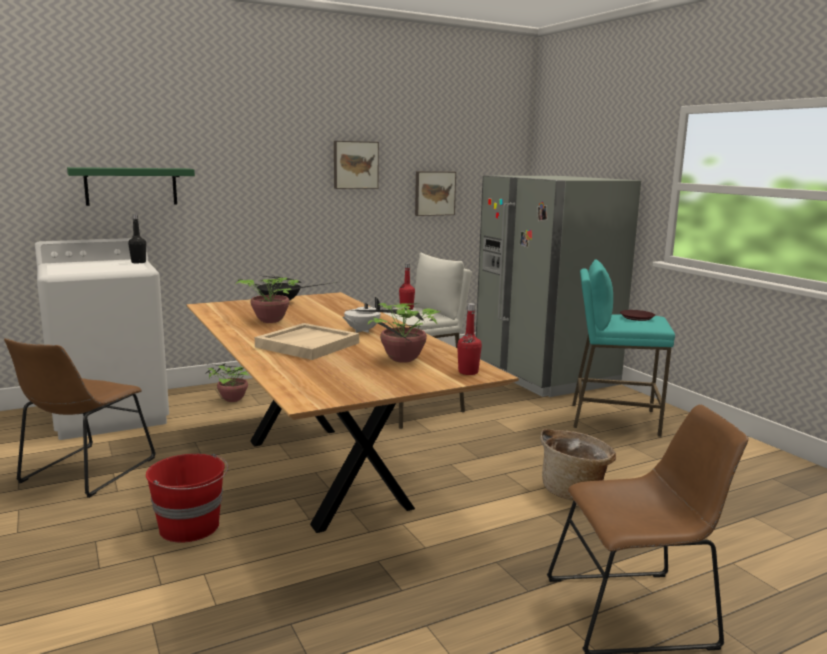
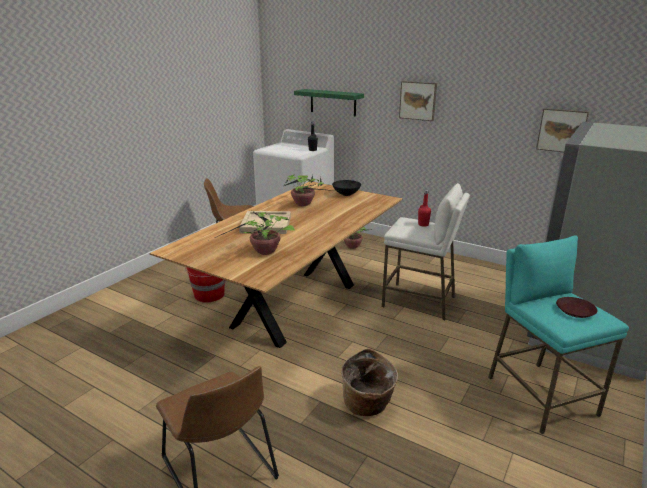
camera: 60 degrees right, 10 degrees up
(355, 165) = (484, 98): picture -> picture (418, 100)
(361, 331) = (313, 227): white teapot -> none
(468, 372) = (259, 274): red bottle -> none

